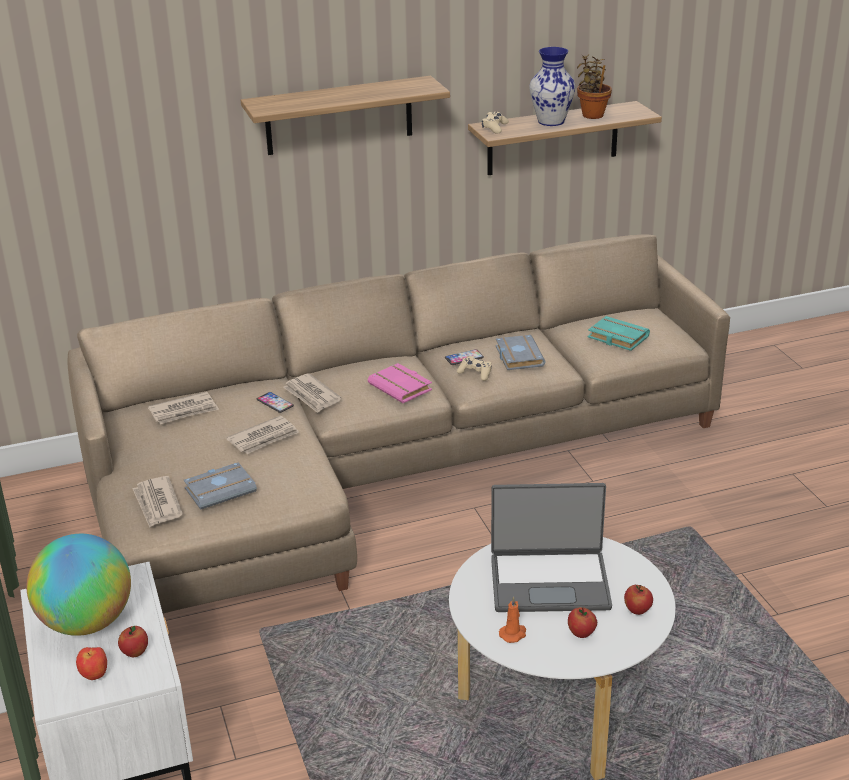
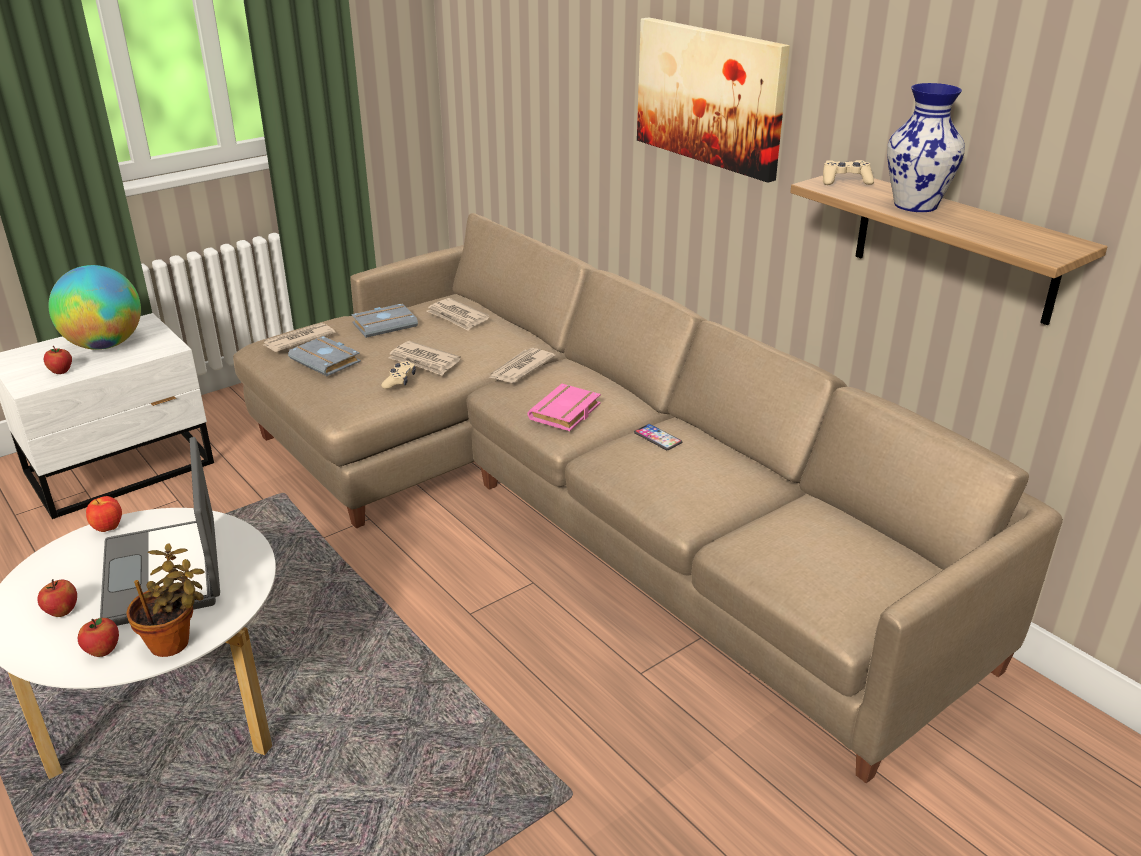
camera: 70 degrees right, 0 degrees up
(95, 676) = (34, 363): apple -> apple (108, 528)
(275, 403) = (495, 353): phone -> none
(339, 116) = (710, 96): shelf -> picture
(475, 373) = (625, 452): beige game controller -> beige game controller (400, 381)
(513, 634) = (68, 563): orange candle -> none
(517, 356) = (688, 473): grey book -> grey book (385, 324)
(592, 114) = (986, 224): potted plant -> potted plant (175, 642)
(616, 337) = (803, 546): turquoise book -> none

